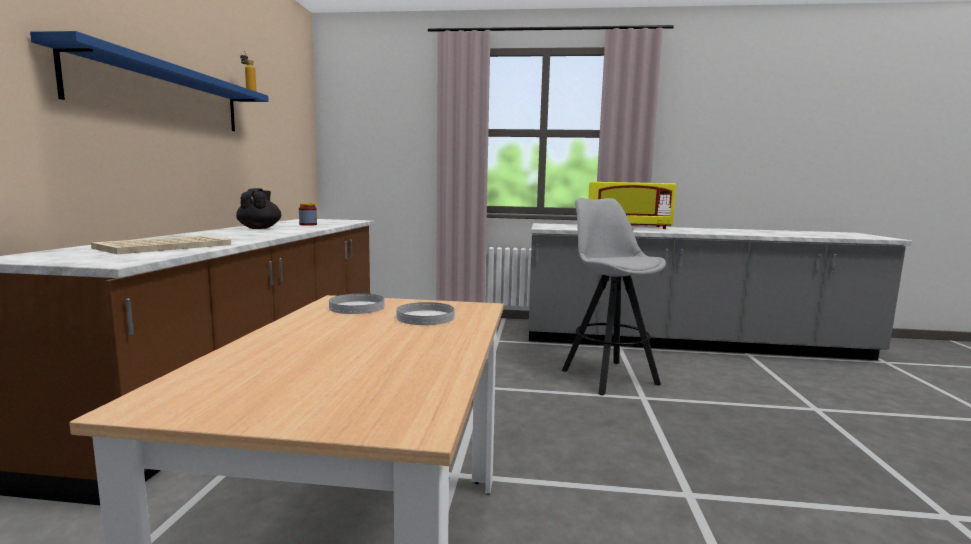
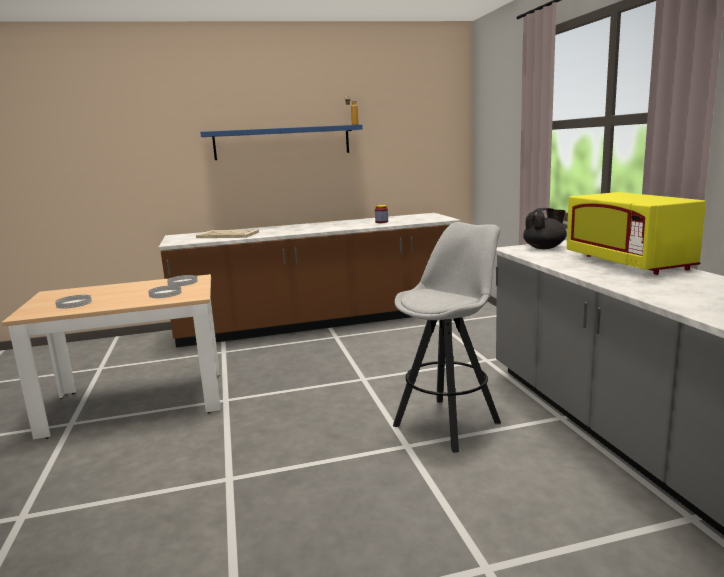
camera: 70 degrees right, 5 degrees up
(260, 228) = (337, 223): black teapot -> black teapot (545, 248)
(375, 373) = (74, 303): none -> white plate

